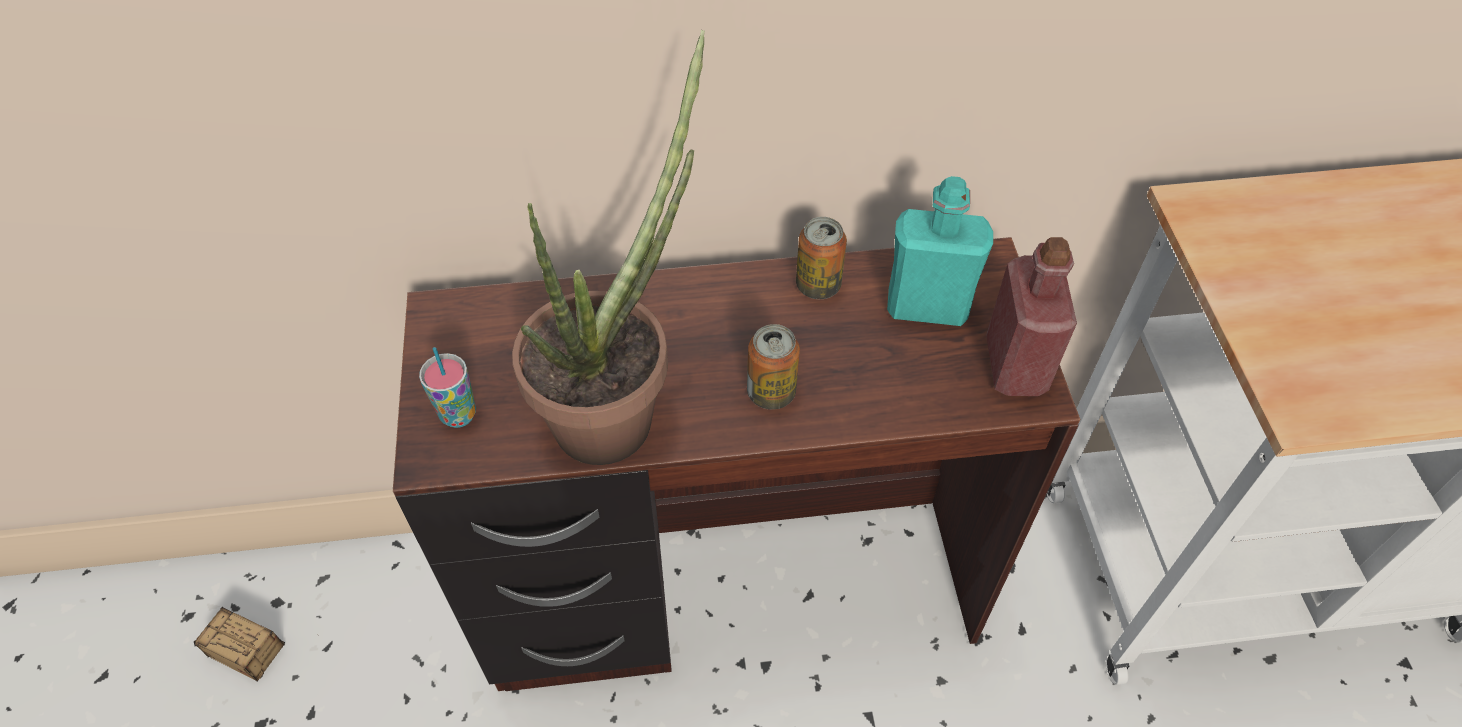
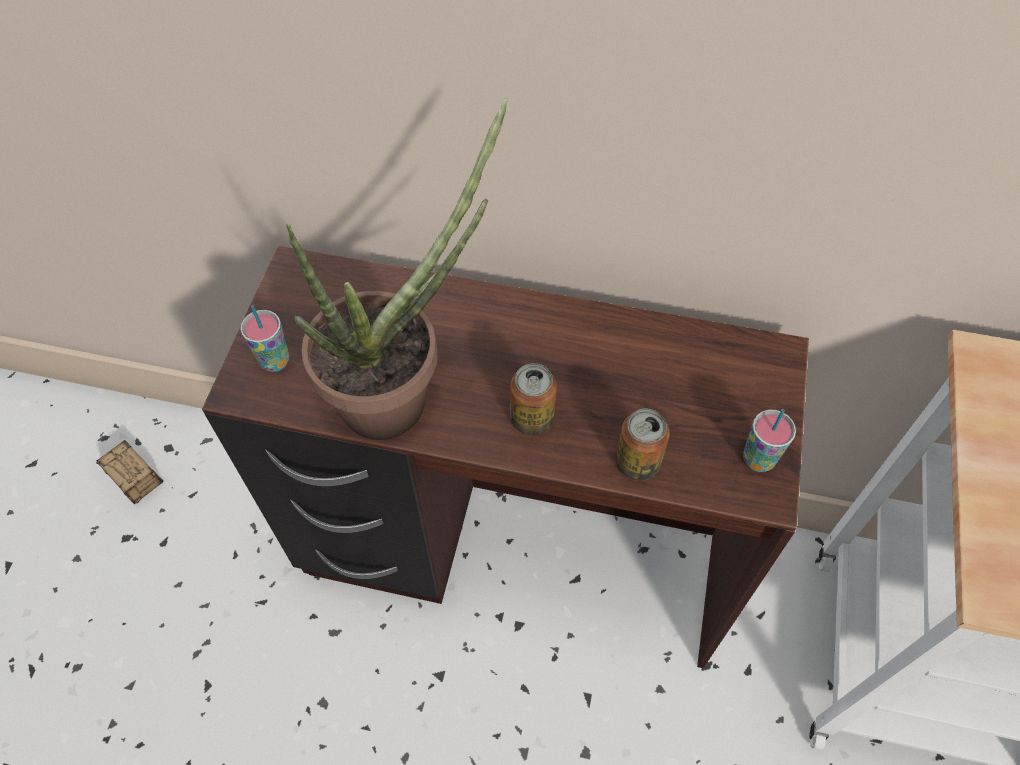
camera: 20 degrees right, 5 degrees up
(818, 285) = (613, 334): can -> can (637, 463)
(927, 306) = (701, 381): turquoise bottle -> none
(1015, 365) = (758, 459): red bottle -> cup

